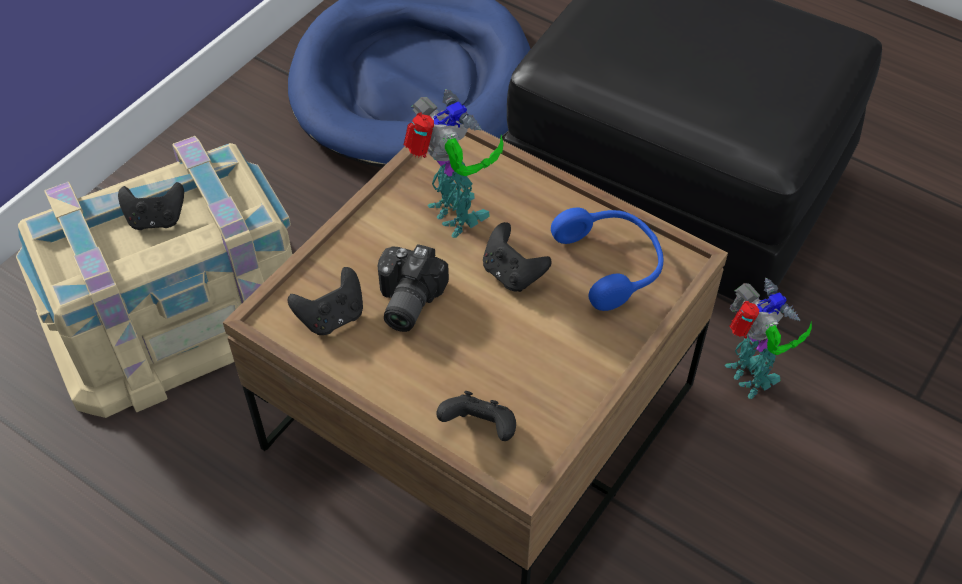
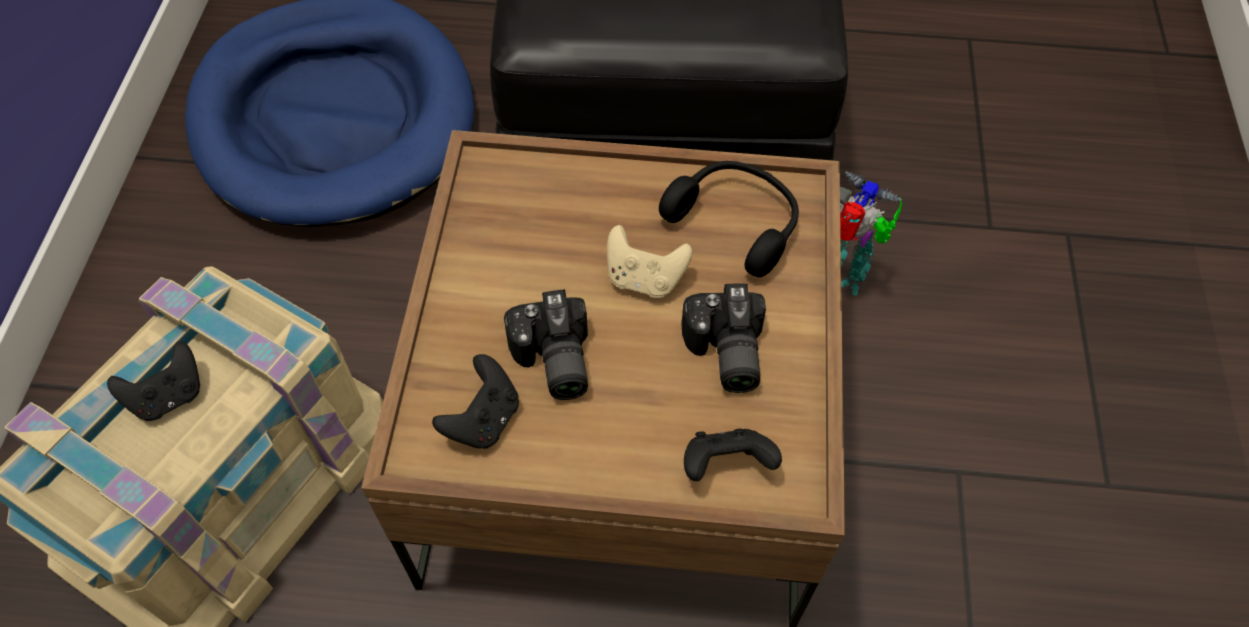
camera: 30 degrees left, 5 degrees up
(454, 217) = (542, 243): toy robot -> none
(512, 274) = (644, 278): black game controller -> beige game controller
(533, 352) = (723, 353): none -> camera
(612, 264) = (736, 222): blue headphones -> black headphones

